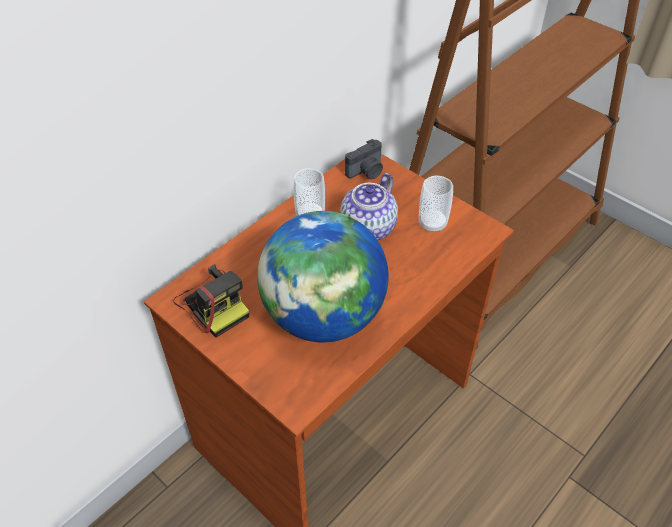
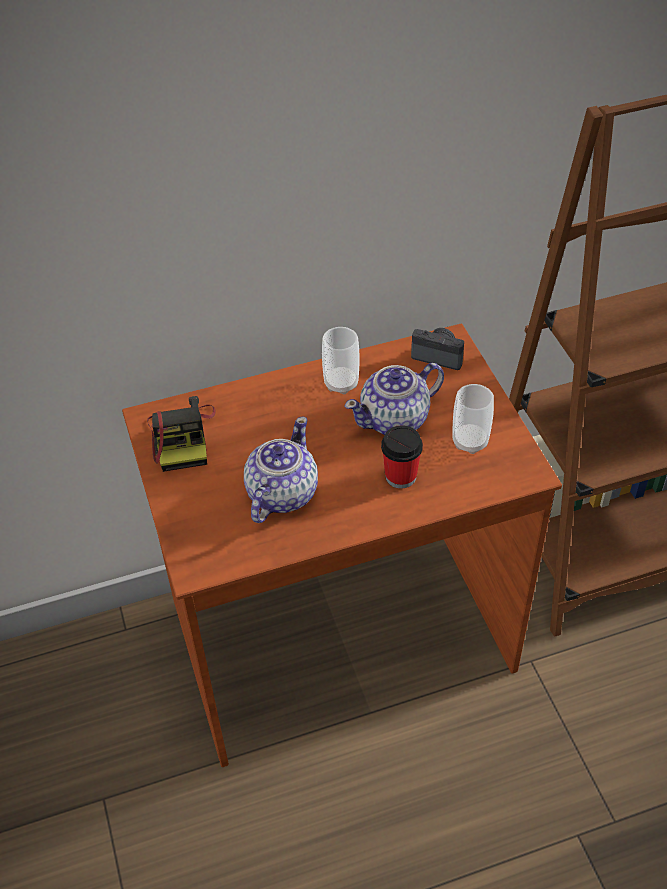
camera: 30 degrees right, 0 degrees up
(324, 316) = (281, 494): globe -> teapot
(366, 172) = (438, 356): camera -> camera turned 150 degrees counterclockwise
(402, 267) = (400, 476): none -> cup

